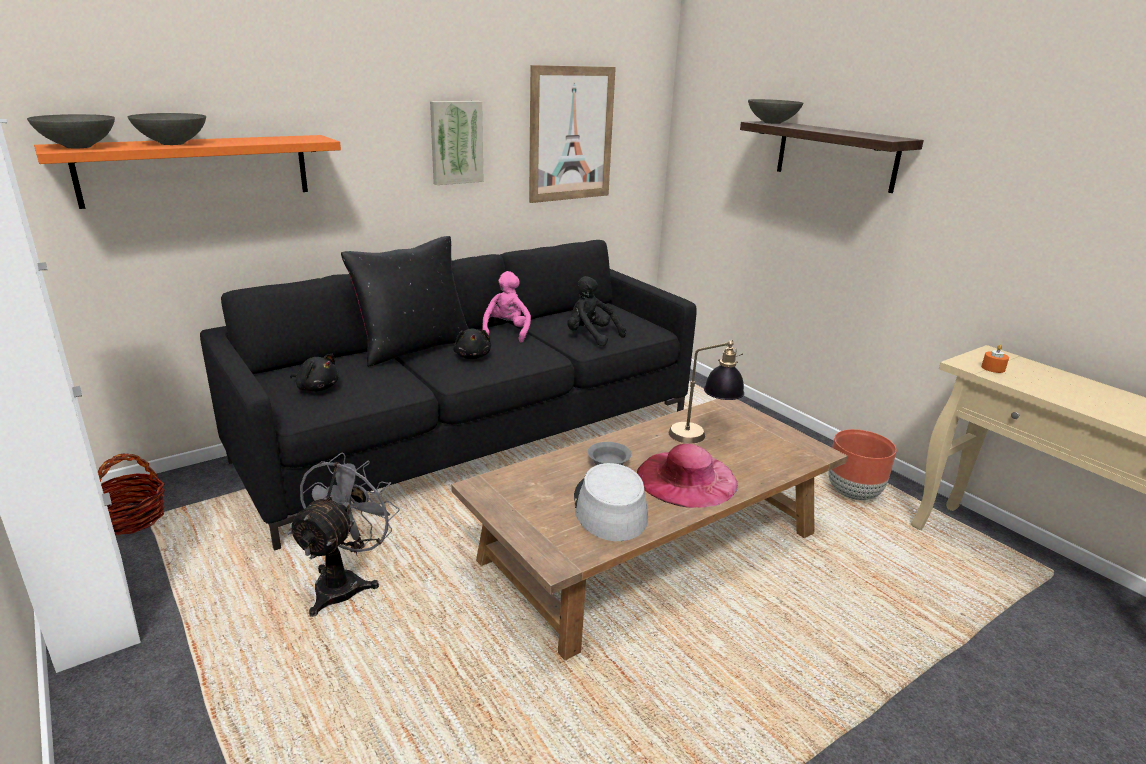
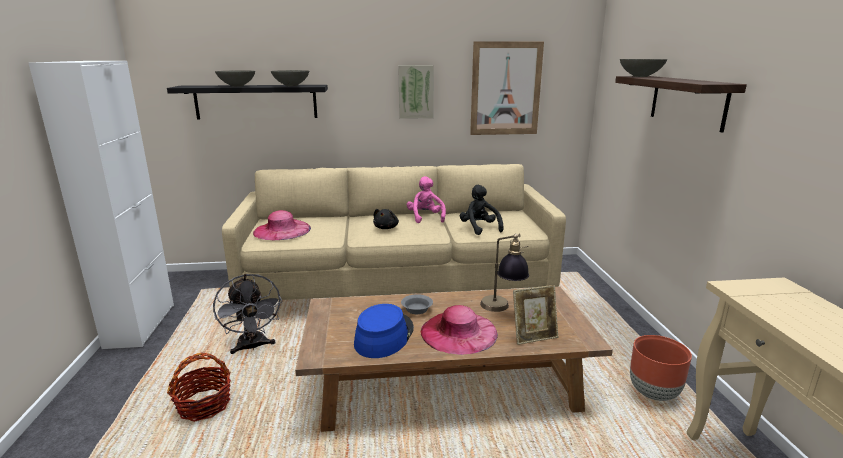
camera: 30 degrees right, 5 degrees down
(78, 146) = (192, 86): grey bowl -> grey bowl (291, 85)
(132, 518) = (195, 288): basket -> basket (204, 405)
(196, 169) = (256, 102): orange shelf -> black shelf
(317, 388) = (282, 230): black plush toy -> pink hat
(345, 583) = (253, 347): grey fan -> grey fan turned 105 degrees clockwise
(413, 347) = (359, 218): black pillow -> none
(473, 438) = (397, 286): black sofa -> beige sofa
(505, 332) = (425, 218): pink plush toy -> pink plush toy turned 45 degrees counterclockwise
(609, 508) = (384, 336): grey hat -> blue hat
(766, 462) = (534, 336): none -> picture frame
(993, 368) = (759, 295): orange candle -> none

